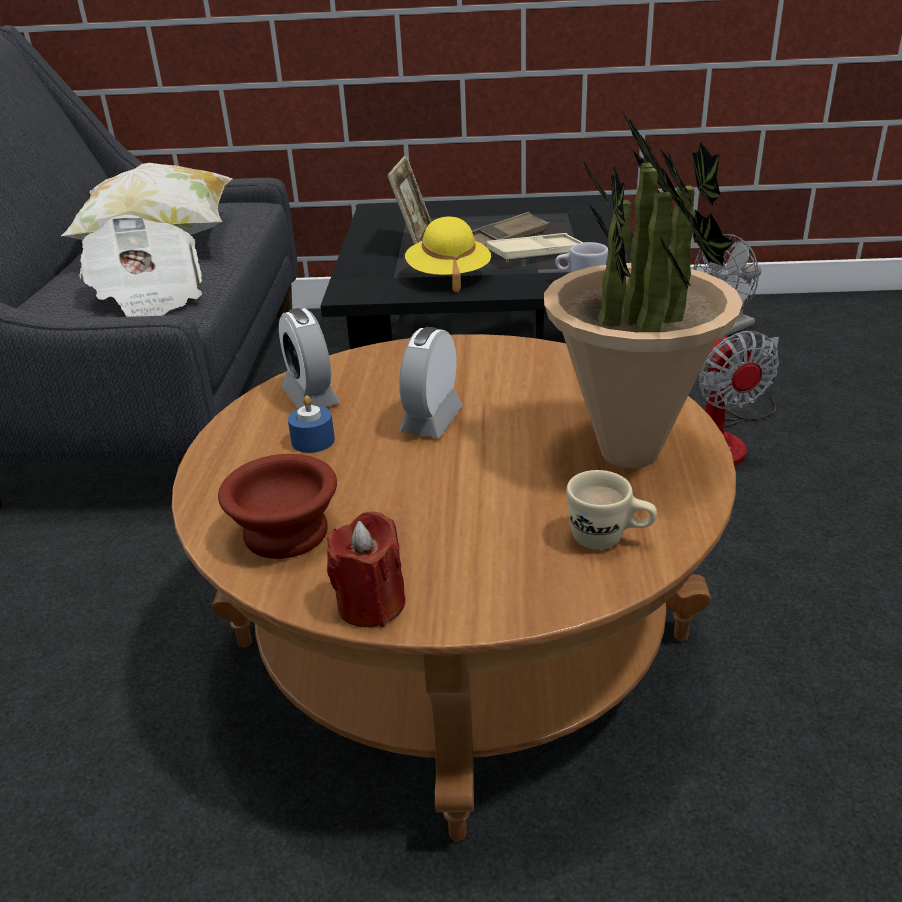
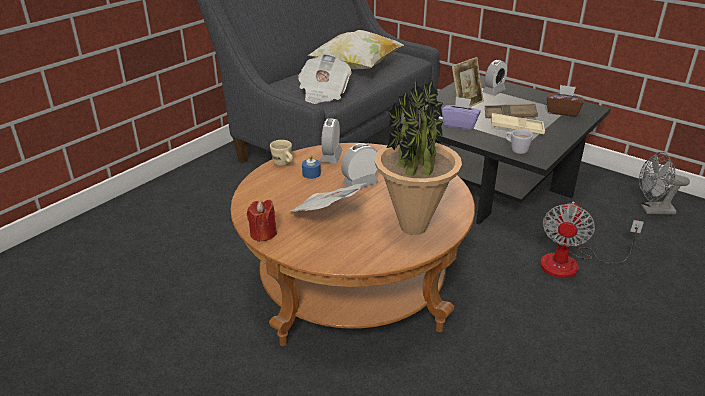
camera: 35 degrees right, 0 degrees up
(282, 533) = (265, 200): brown bowl -> none
(431, 217) = (494, 91): none -> alarm clock
(448, 276) = (459, 125): yellow hat -> purple tissue box
(450, 502) = (327, 215): none -> newspaper
(565, 216) = (562, 112): none -> brown tissue box
(609, 539) = (360, 251): beige mug -> beige mug (284, 164)

